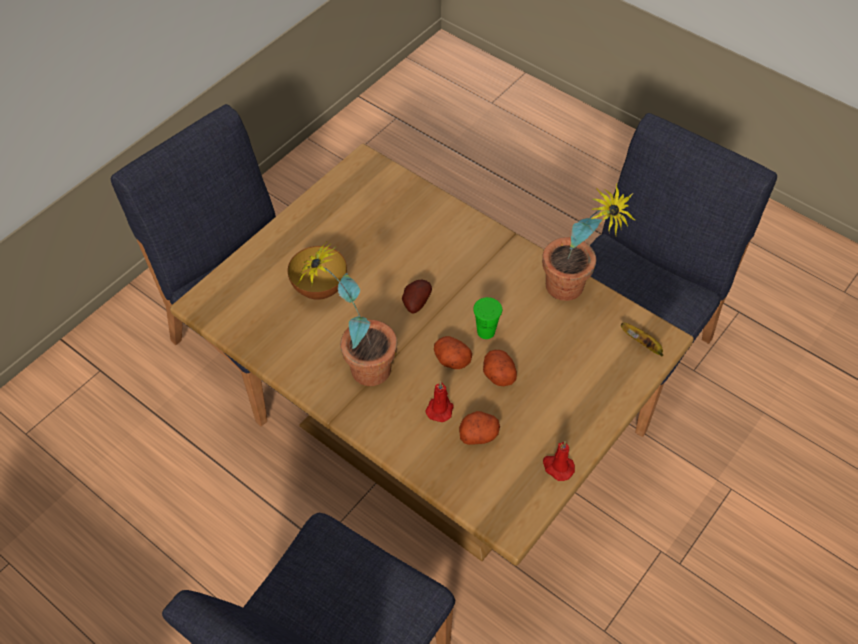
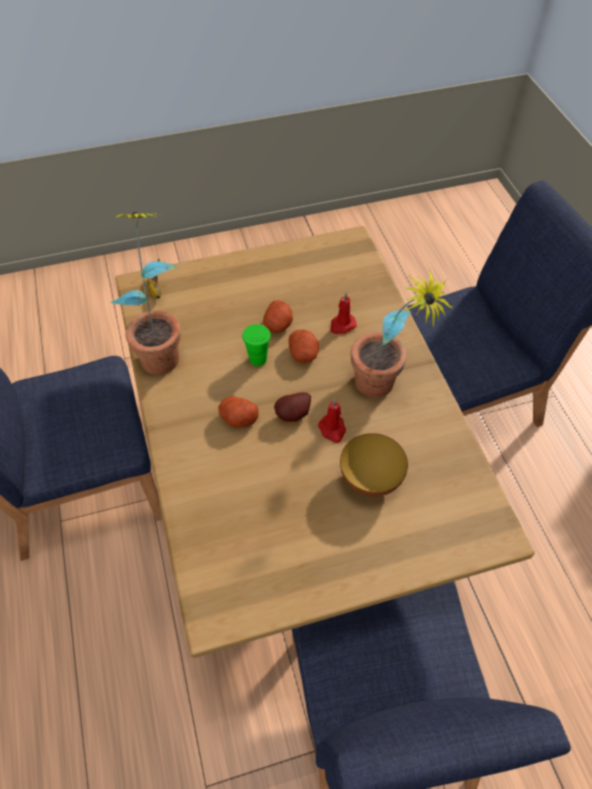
camera: 145 degrees left, 0 degrees up
(479, 434) = (328, 296): potato -> potato (238, 418)
(557, 467) = (294, 253): red candle -> red candle (332, 429)

